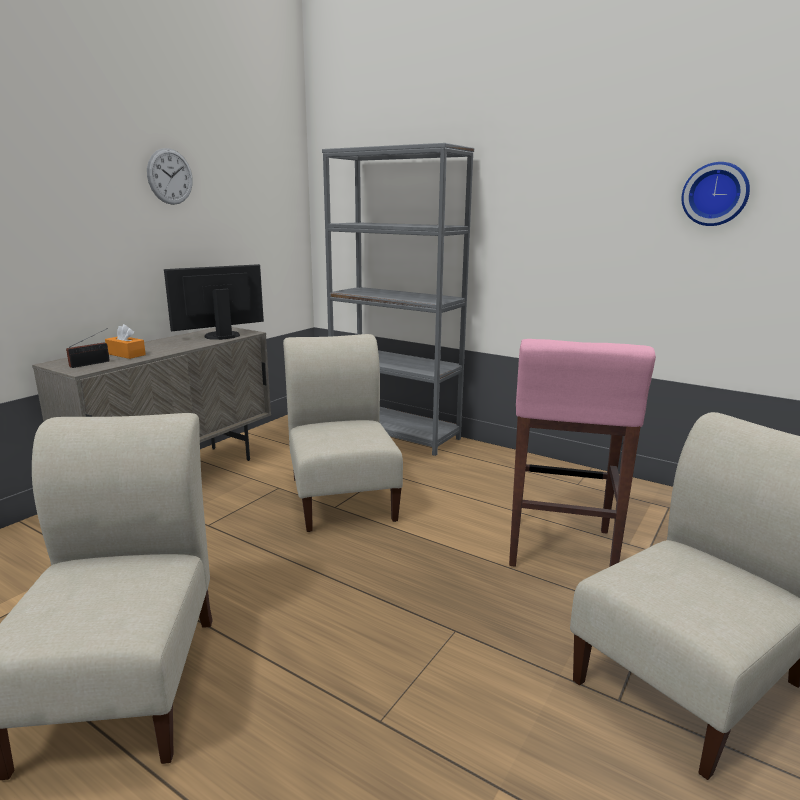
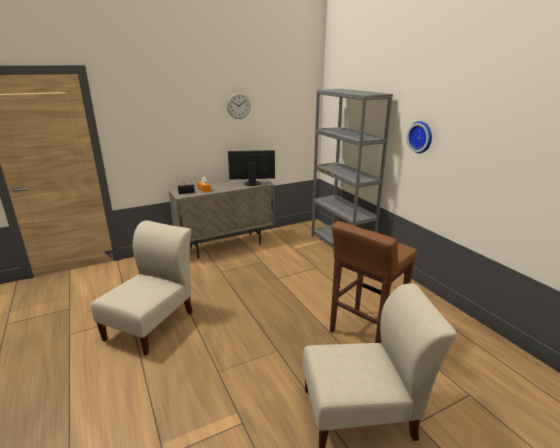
camera: 30 degrees right, 5 degrees up
(343, 495) = (285, 273): beige chair -> none
(560, 549) = (364, 332): pink stool -> brown stool
(715, 194) = (516, 142): wall clock -> wall clock (421, 137)

